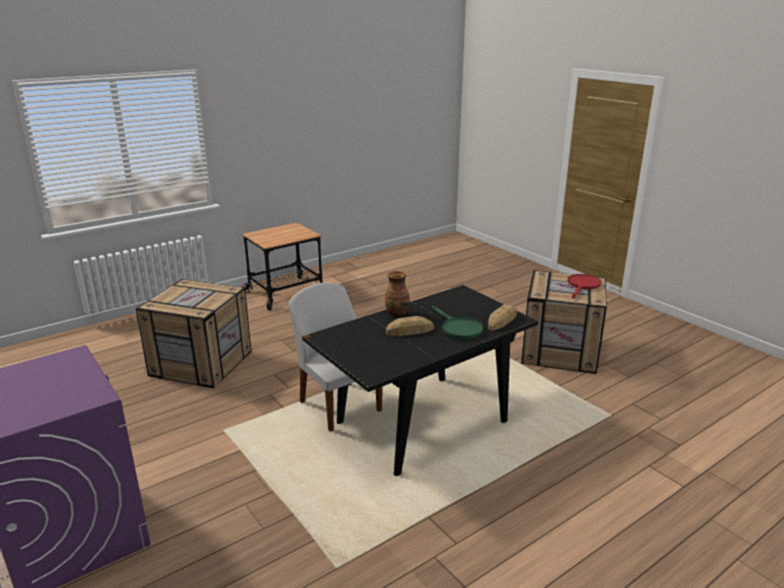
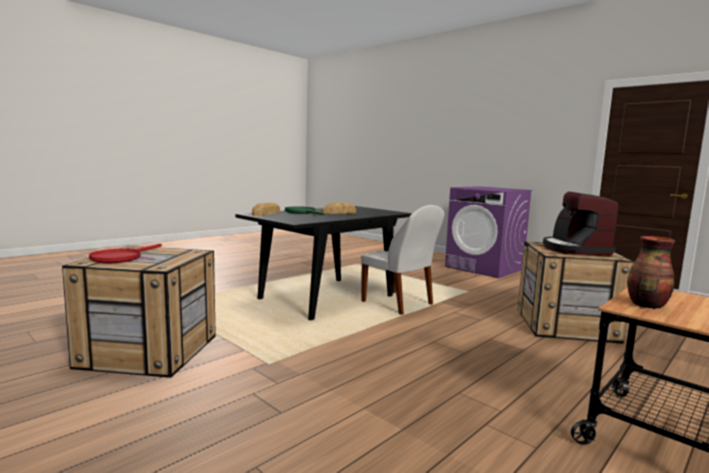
camera: 170 degrees right, 15 degrees down
(189, 298) = (574, 249): none -> coffee machine
(397, 313) = (353, 216): vase -> vase (647, 305)

